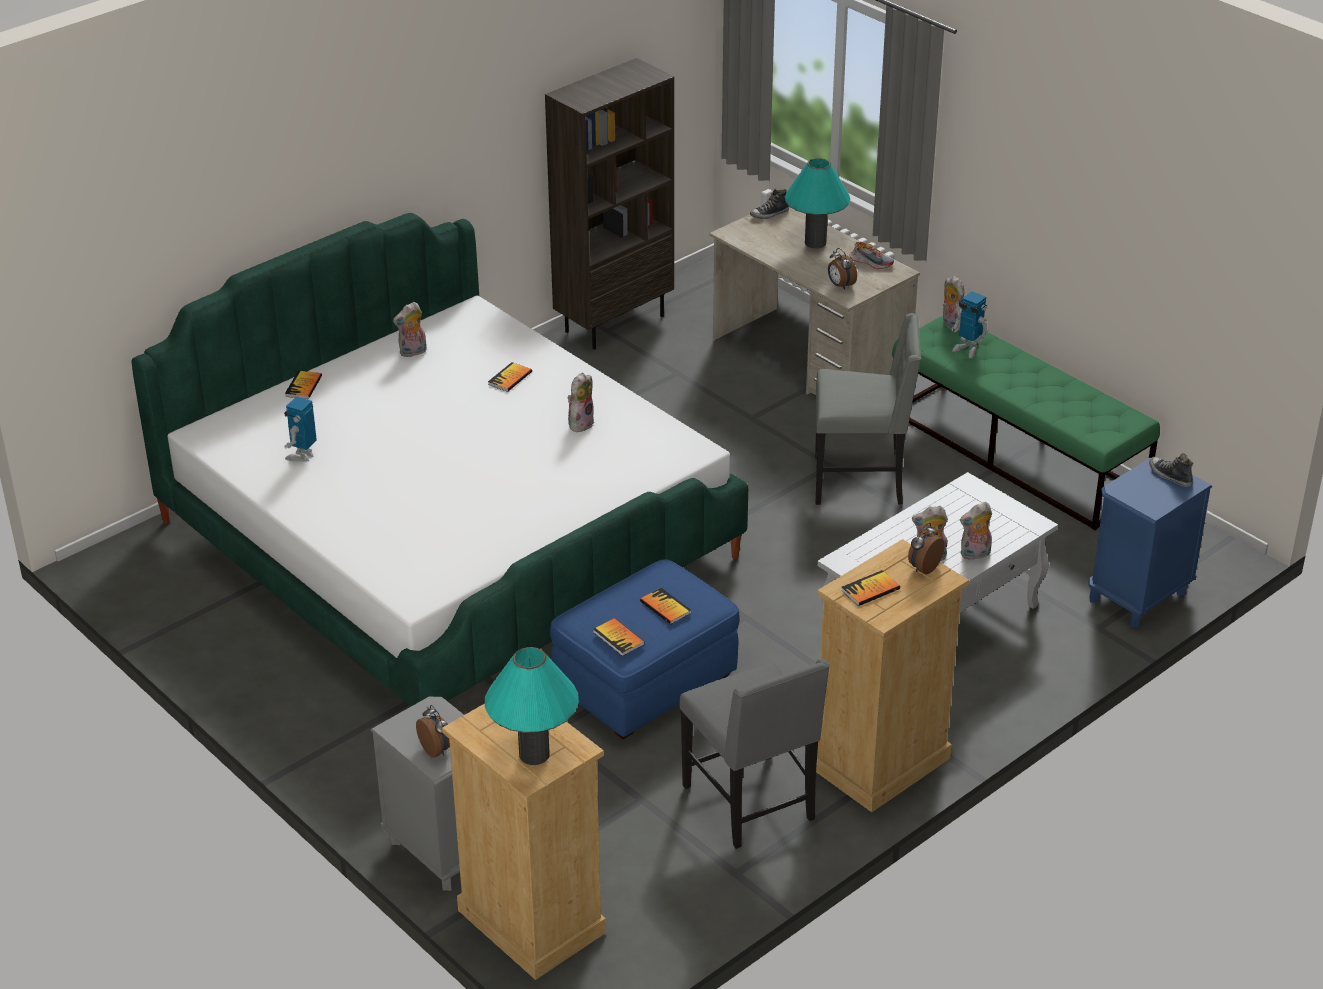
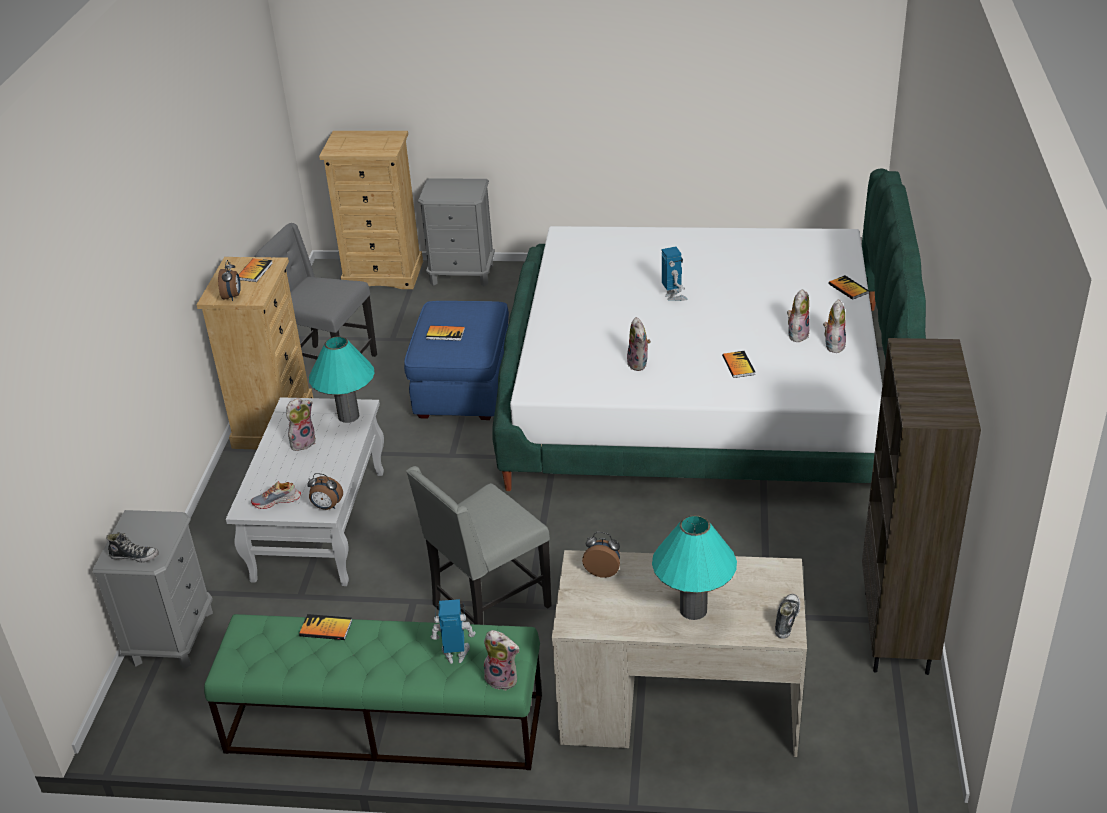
camera: 140 degrees right, 0 degrees up
(302, 456) = (762, 257): toy robot -> toy robot (674, 296)
(436, 749) = (443, 186): alarm clock -> alarm clock (327, 507)
(534, 754) = (350, 141): turquoise table lamp -> turquoise table lamp (348, 416)
(618, 638) = (451, 307): book -> book (326, 628)
(871, 262) = (611, 619): shoe -> shoe (277, 501)
(975, 554) = (271, 461): plush toy -> plush toy (797, 334)
(1137, 597) = (172, 637): blue nightstand -> grey nightstand

